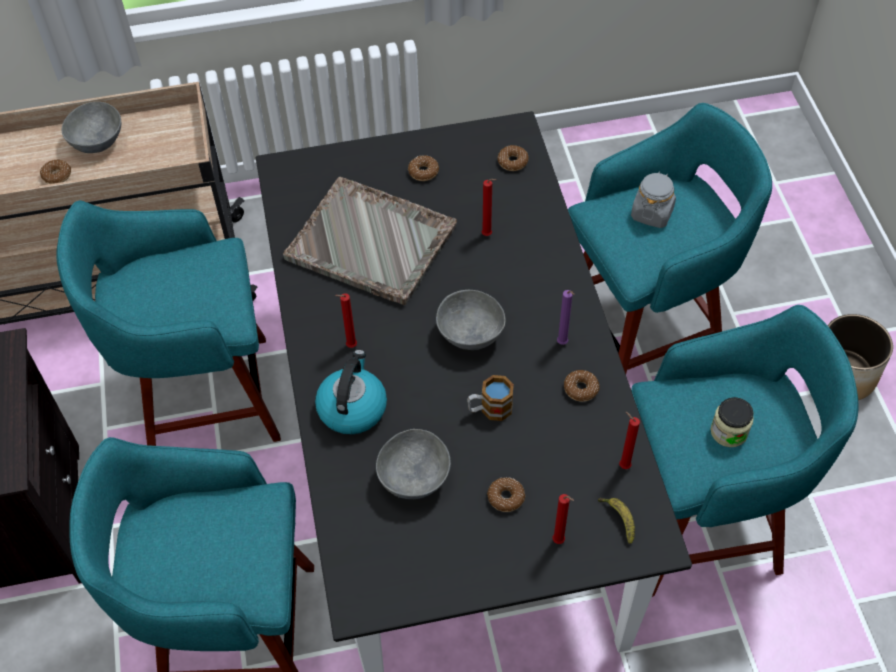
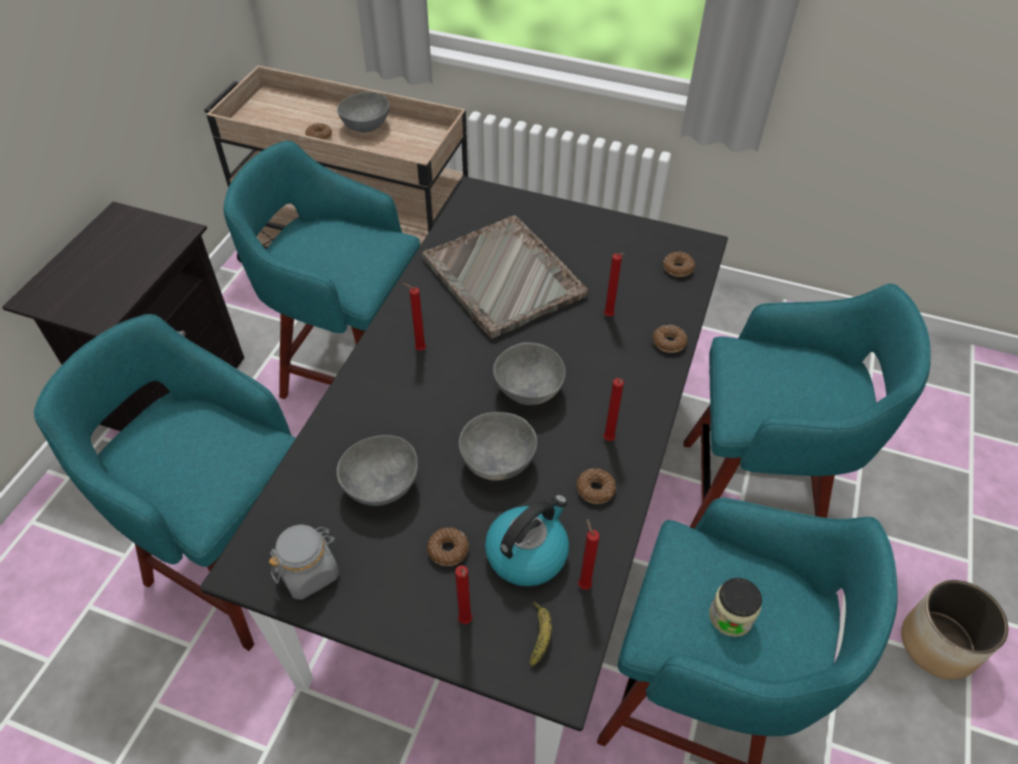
camera: 30 degrees right, 5 degrees down
(352, 407) = (379, 399): kettle -> kettle (527, 553)
(423, 172) = (591, 243): donut -> donut (669, 343)
(490, 409) = (496, 463): mug -> grey bowl
(563, 344) = (608, 440): purple candle -> red candle
(652, 213) = (791, 374): grey jar -> grey jar (309, 572)

